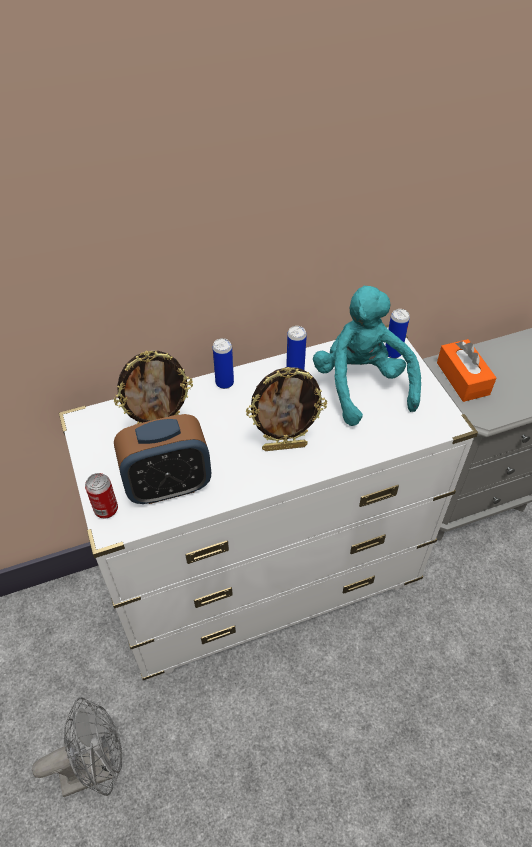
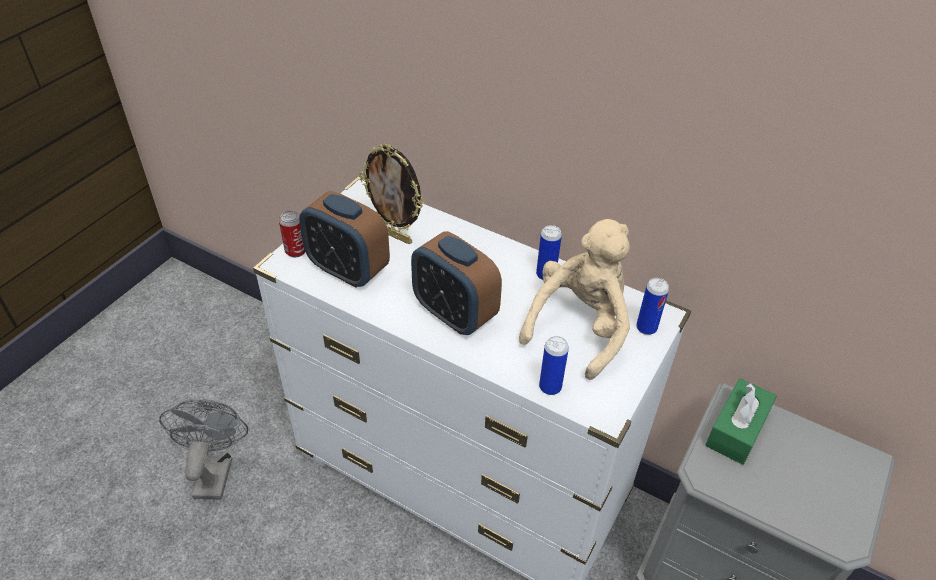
camera: 50 degrees right, 5 degrees down
(96, 767) = (214, 471): grey fan -> grey fan turned 120 degrees counterclockwise
(224, 383) = (482, 241): can -> can (550, 387)
(284, 446) = (454, 314): picture frame -> alarm clock
(361, 385) = (579, 327): turquoise plush toy -> beige plush toy
(462, 378) = (737, 429): orange tissue box -> green tissue box

